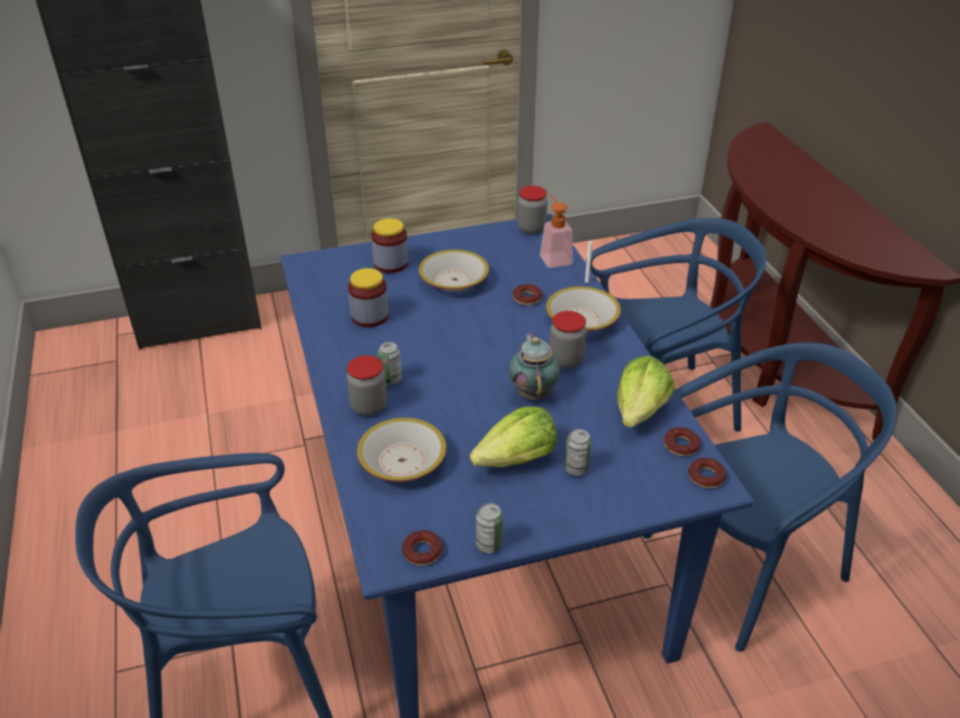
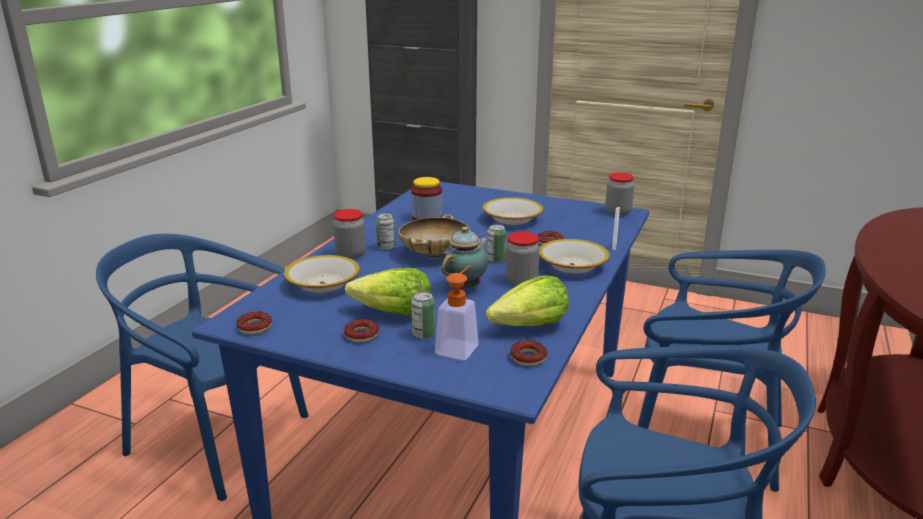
camera: 40 degrees right, 15 degrees down
(391, 263) = (484, 200): jar -> none
(449, 365) = (434, 254): none -> beige bowl
(489, 544) = (297, 343): can -> can (496, 260)
(553, 257) = (609, 230): soap dispenser -> soap dispenser (460, 346)
(706, 477) = (516, 383): donut -> donut (361, 335)

